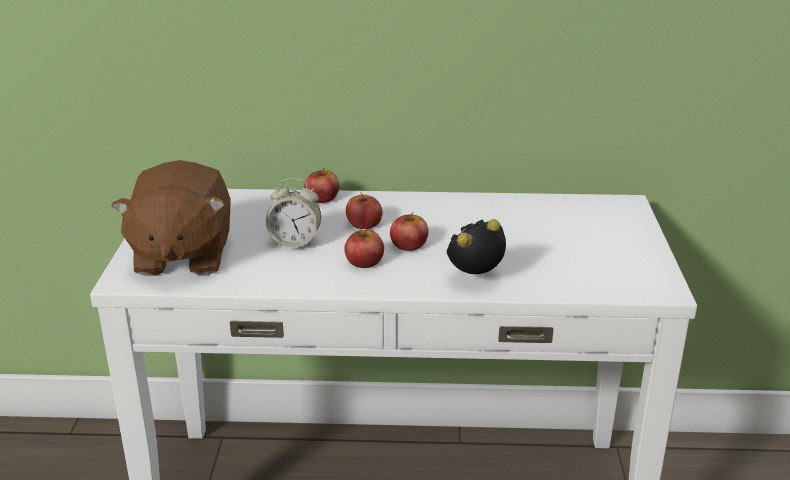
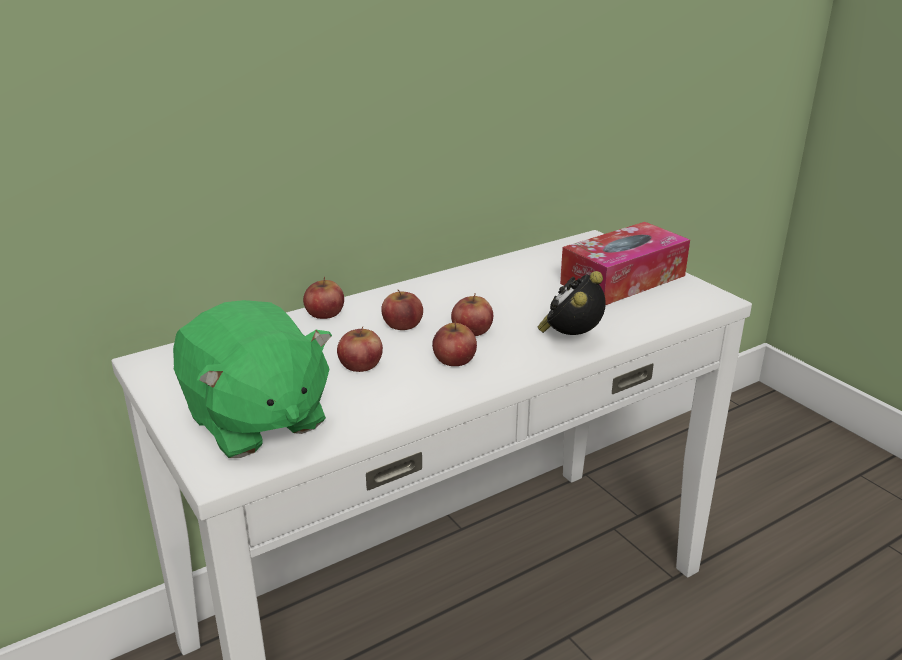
camera: 35 degrees left, 0 degrees up
(182, 256) = (255, 421): brown plush toy -> green plush toy
(295, 242) = (360, 364): alarm clock -> apple
(599, 245) = (623, 279): none -> tissue box

